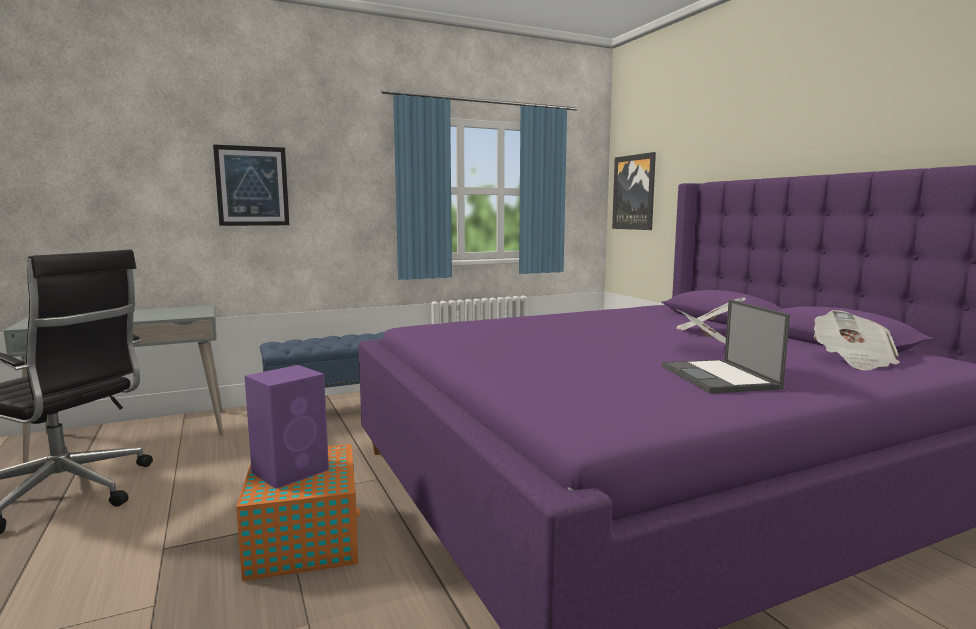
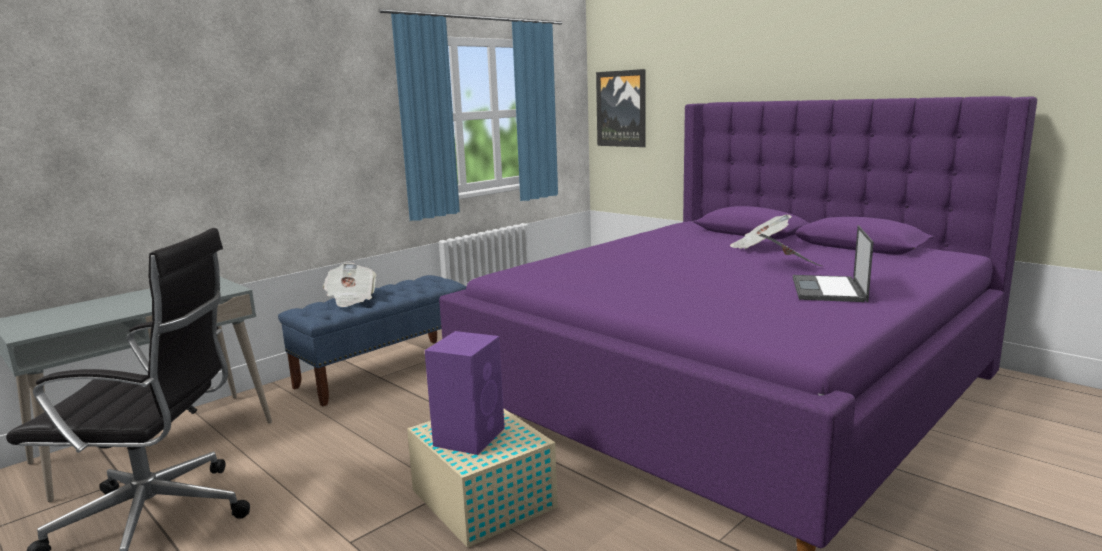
camera: 20 degrees left, 5 degrees up
(252, 186) = (243, 128): picture -> none
(305, 537) = (482, 498): orange storage box -> beige storage box
(719, 377) = (828, 290): laptop -> laptop turned 45 degrees clockwise
(852, 360) = (893, 261): newspaper -> newspaper (351, 299)

